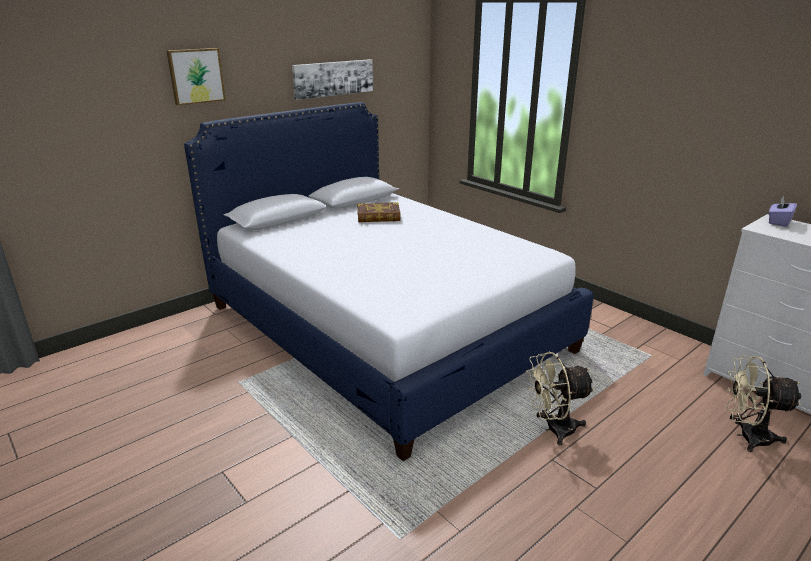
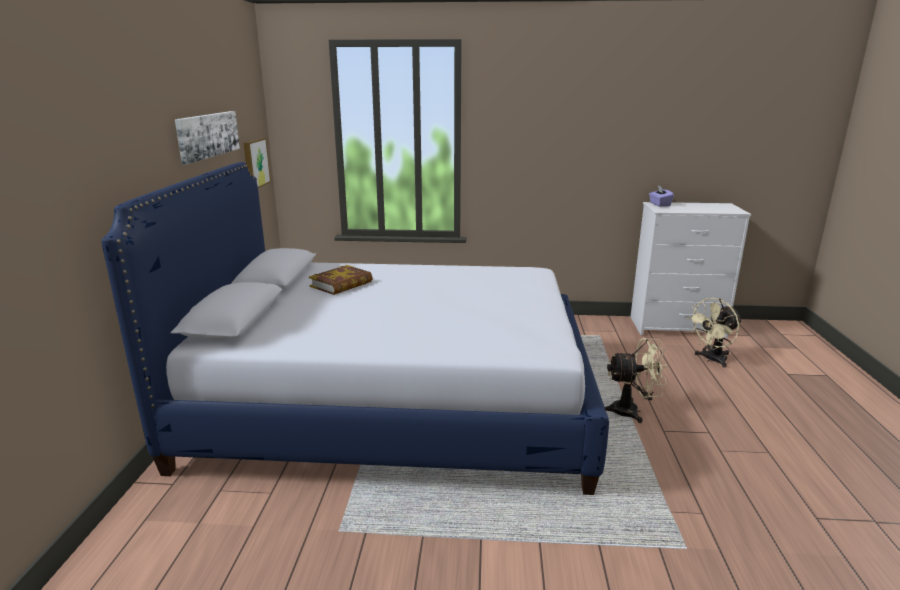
camera: 45 degrees left, 5 degrees down
(195, 76) = (89, 137): picture -> picture (255, 163)
(553, 429) = (632, 411): beige fan -> beige fan turned 120 degrees counterclockwise

